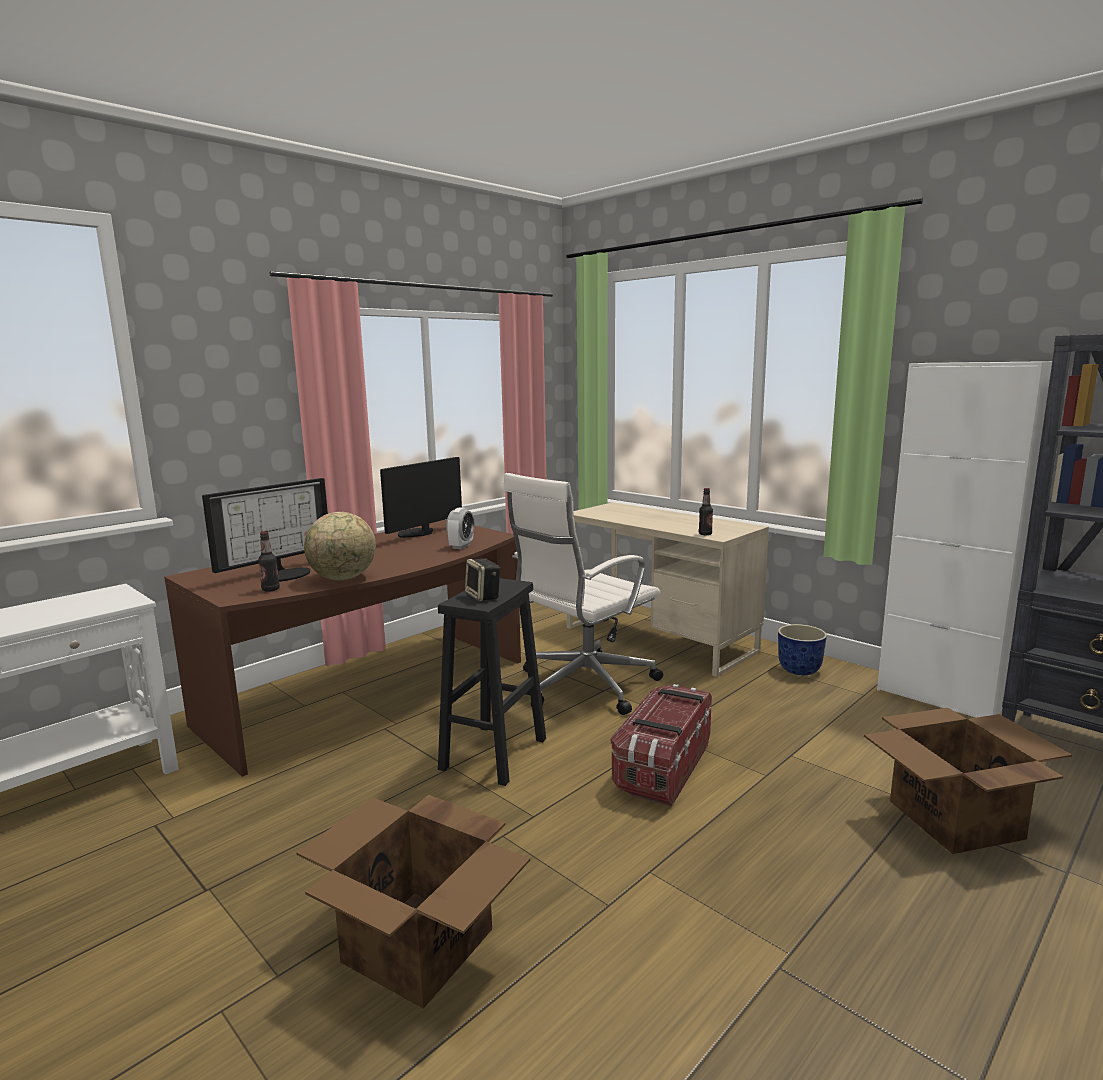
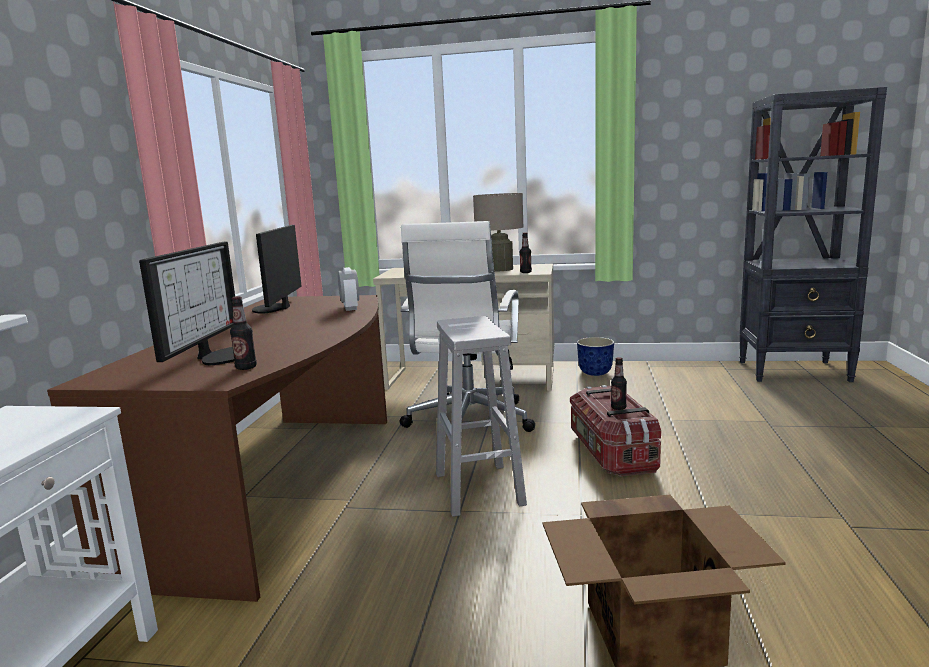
camera: 35 degrees left, 0 degrees up
(343, 579) = (305, 345): globe -> none
(483, 596) = (476, 329): speaker -> none
(493, 755) = (479, 489): black stool -> white stool
(664, 718) = (618, 408): none -> bottle
(694, 524) = (500, 269): none -> beige table lamp
(939, 698) = (691, 366): white cabinet -> none
(953, 819) = (796, 422): cardboard box -> none

